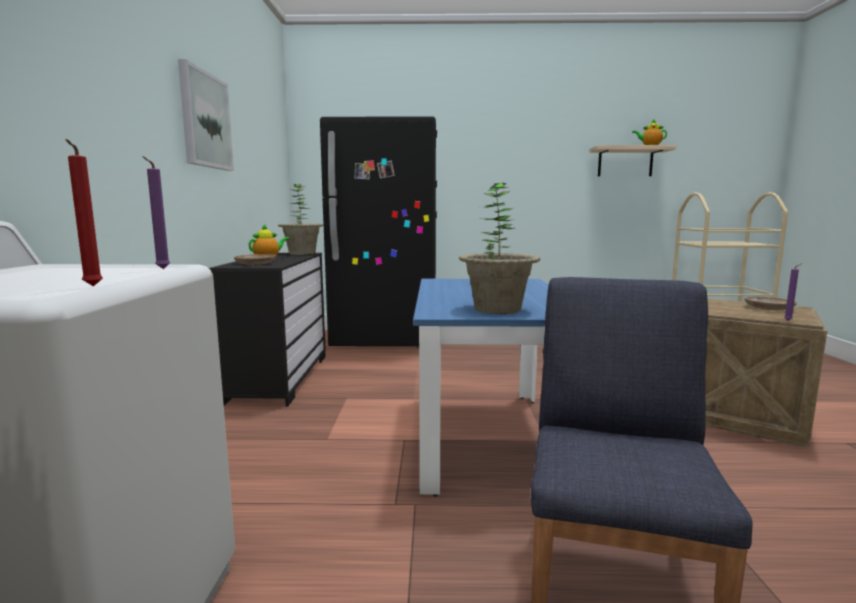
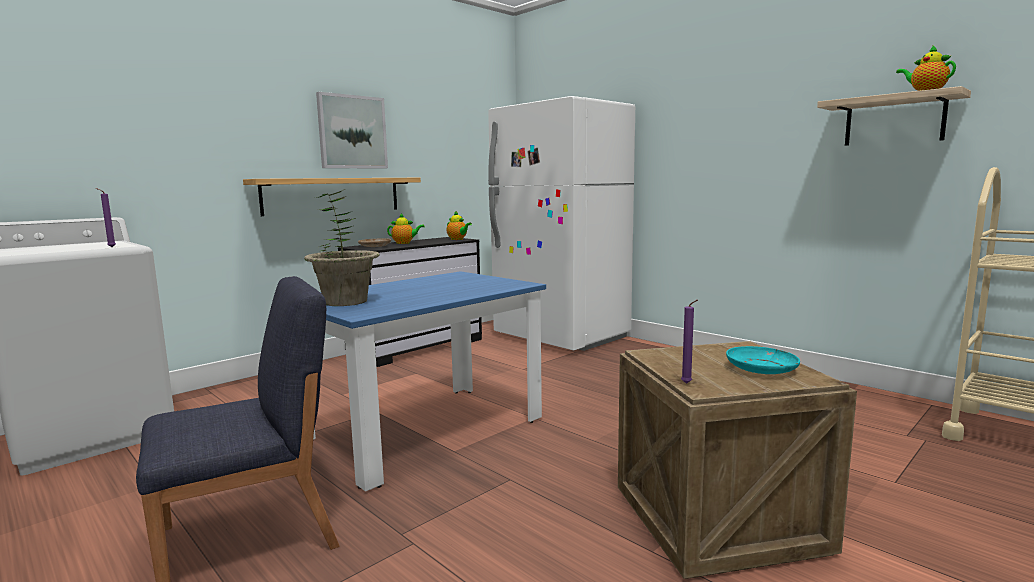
camera: 45 degrees right, 0 degrees up
(91, 286) = (31, 253): red candle -> none
(196, 200) = (333, 195): none -> shelf
(302, 253) = (458, 239): potted plant -> teapot
(386, 340) = (561, 337): black fridge -> white fridge
(768, 308) = (761, 368): beige plate -> turquoise plate

